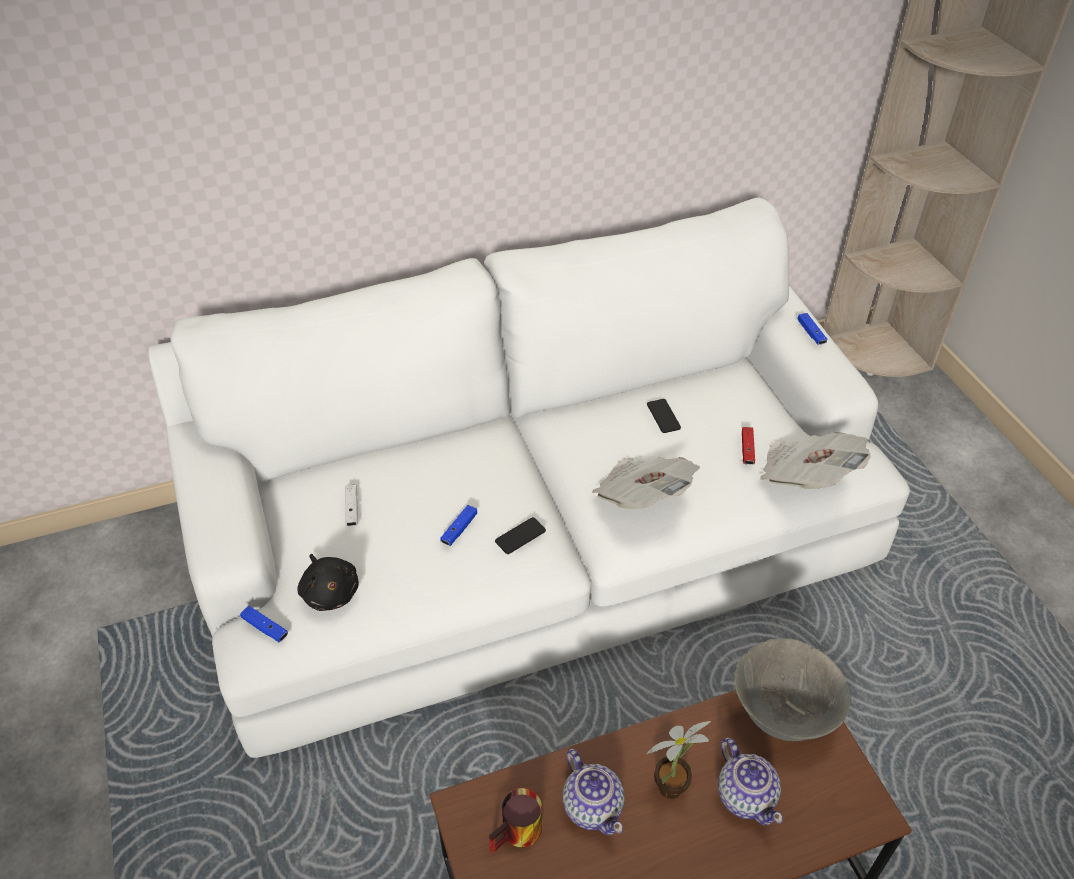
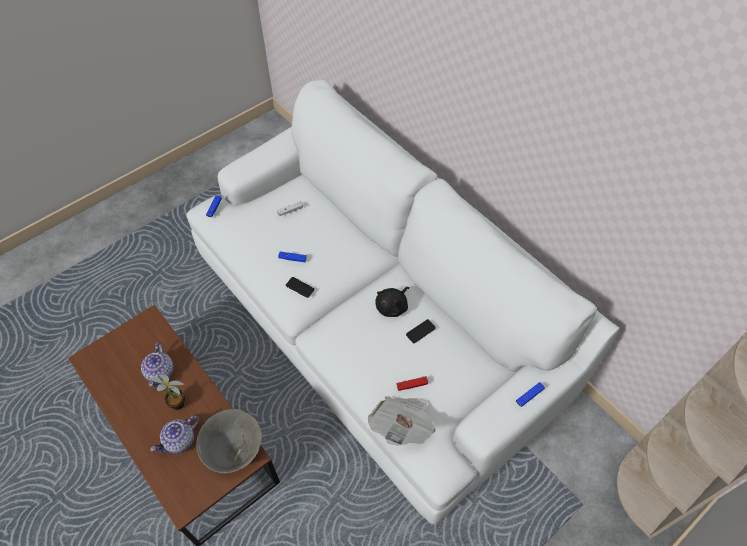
camera: 70 degrees right, 10 degrees up
(330, 592) = (239, 223): black plush toy -> black plush toy (393, 306)
(518, 835) = (140, 346): mug -> none
(592, 806) = (161, 372): teapot -> teapot turned 45 degrees counterclockwise
(642, 497) = (349, 337): newspaper -> none

